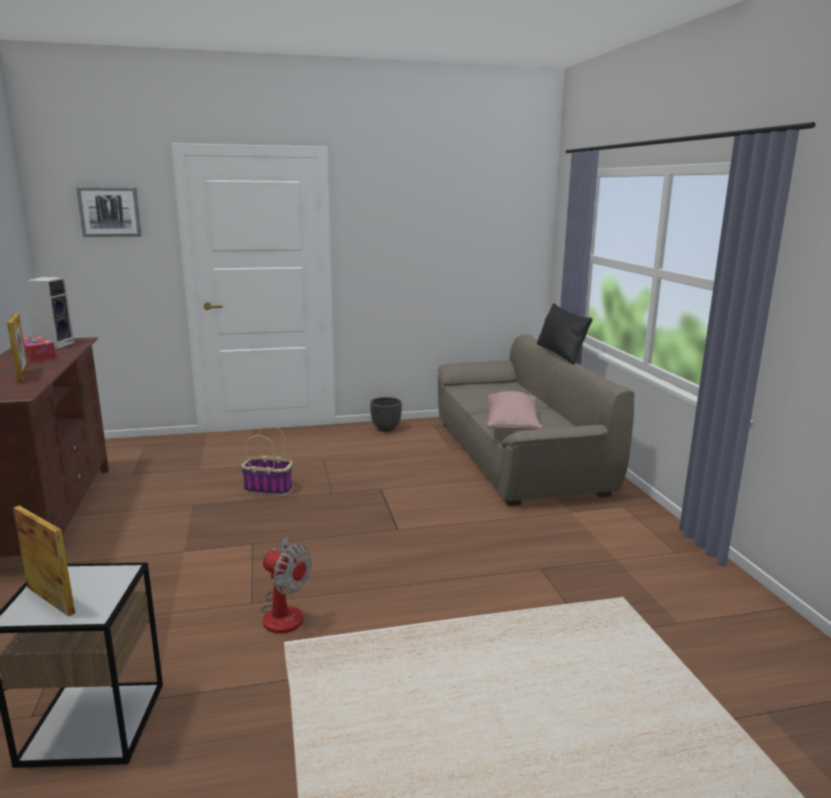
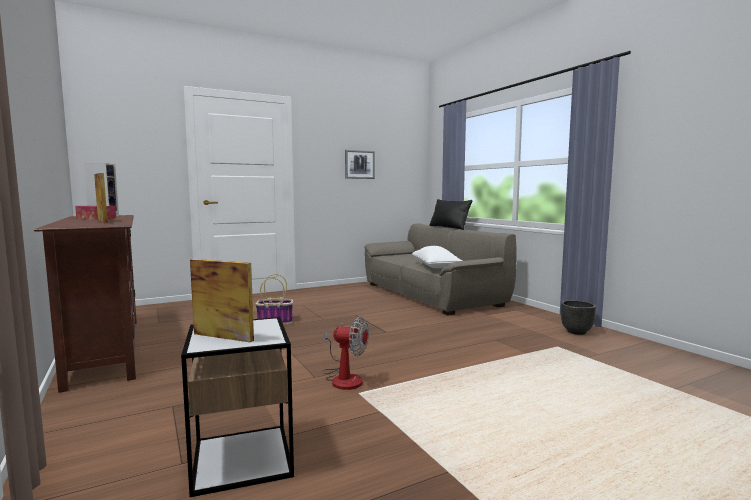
camera: 15 degrees left, 10 degrees down
(110, 211) = (134, 131): picture -> picture (359, 164)
(386, 428) = (333, 289): black planter -> black planter (576, 332)
(512, 425) = (435, 267): pink pillow -> white pillow

